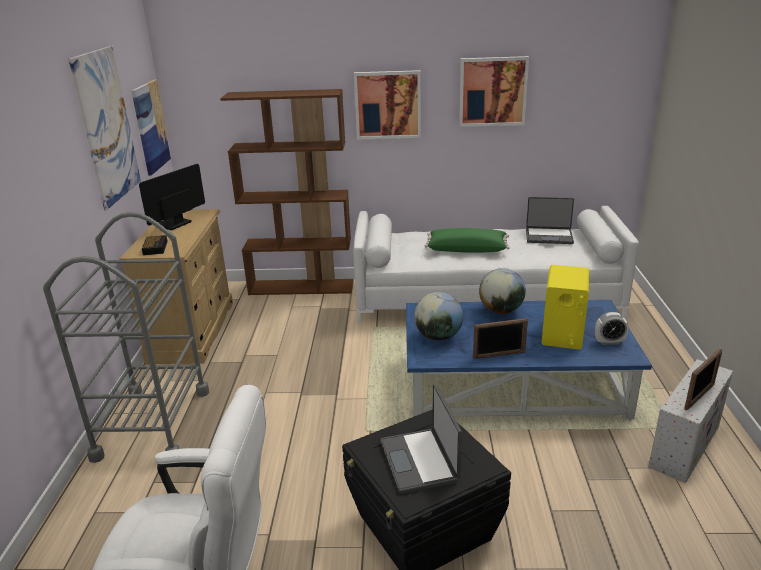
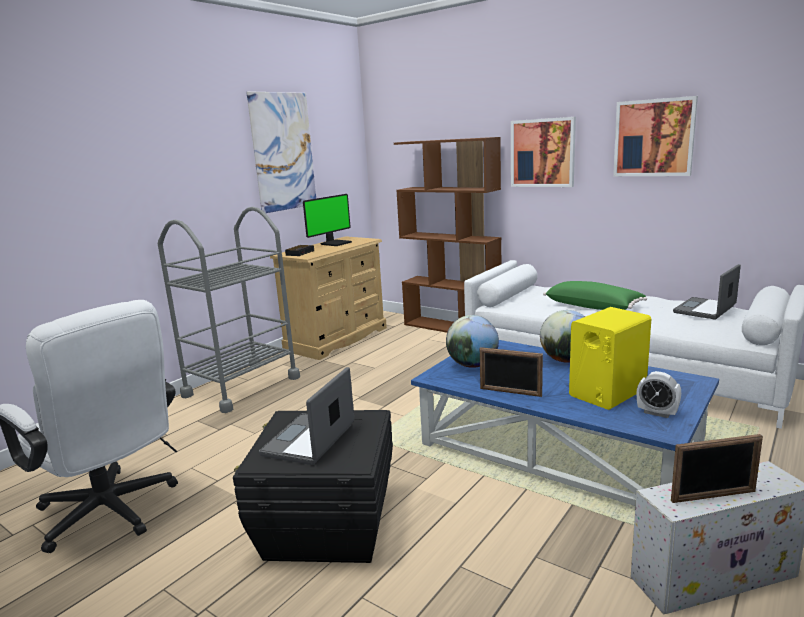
camera: 35 degrees right, 10 degrees down
(150, 126) = (344, 166): picture -> none
(173, 224) = (335, 243): monitor -> monitor turned 150 degrees clockwise
(549, 236) = (705, 310): laptop -> laptop turned 90 degrees clockwise

